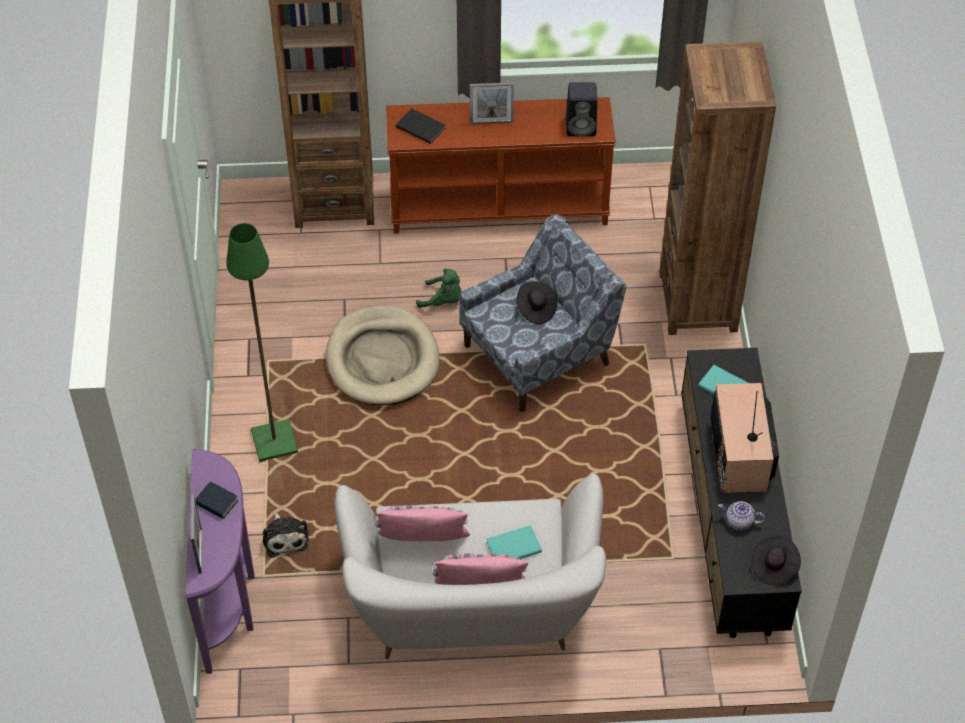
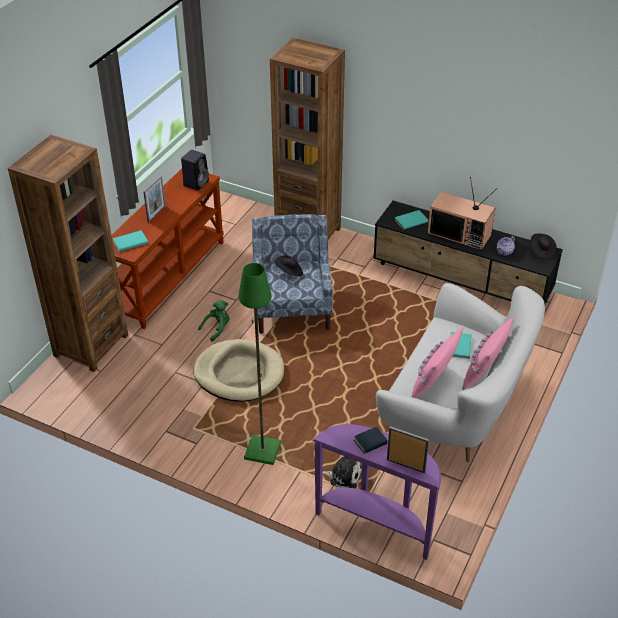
camera: 60 degrees left, 10 degrees down
(420, 127) = (130, 242): black book -> turquoise book

